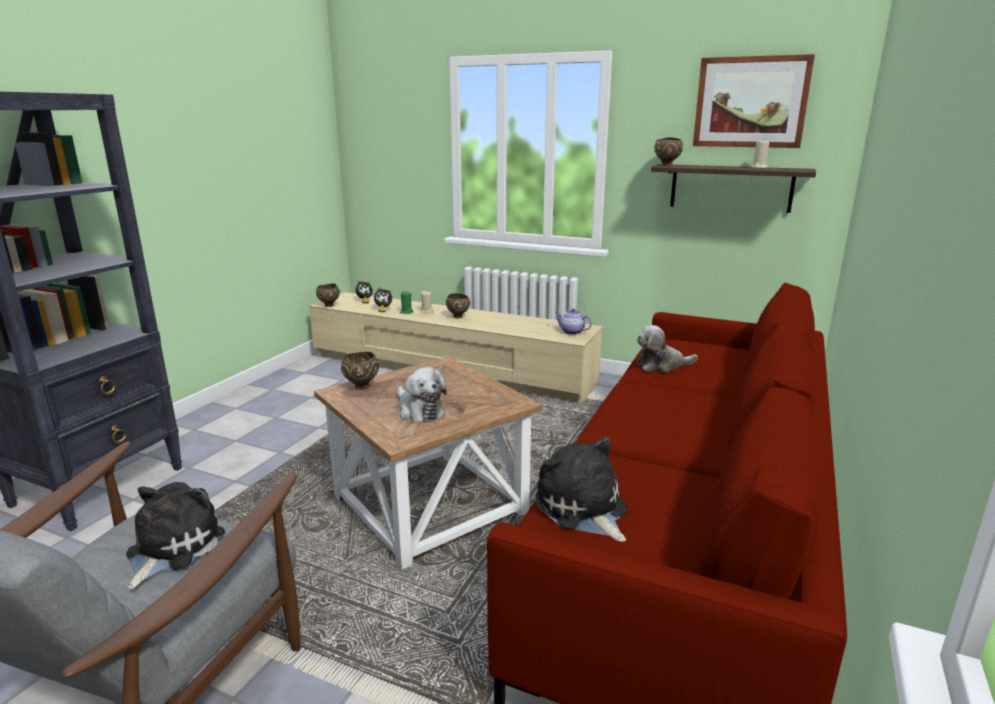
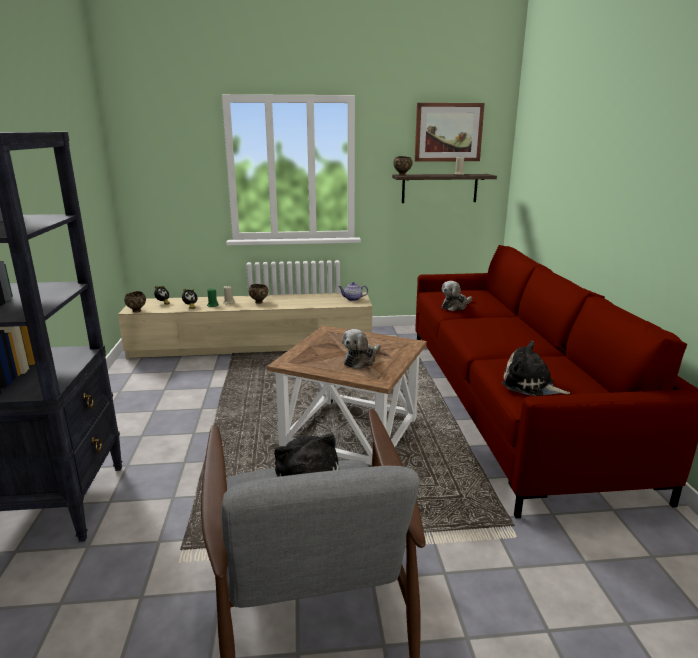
camera: 30 degrees left, 0 degrees up
(361, 387) = (297, 356): brown bowl -> none
(419, 410) = (361, 360): plush toy -> plush toy turned 105 degrees clockwise

